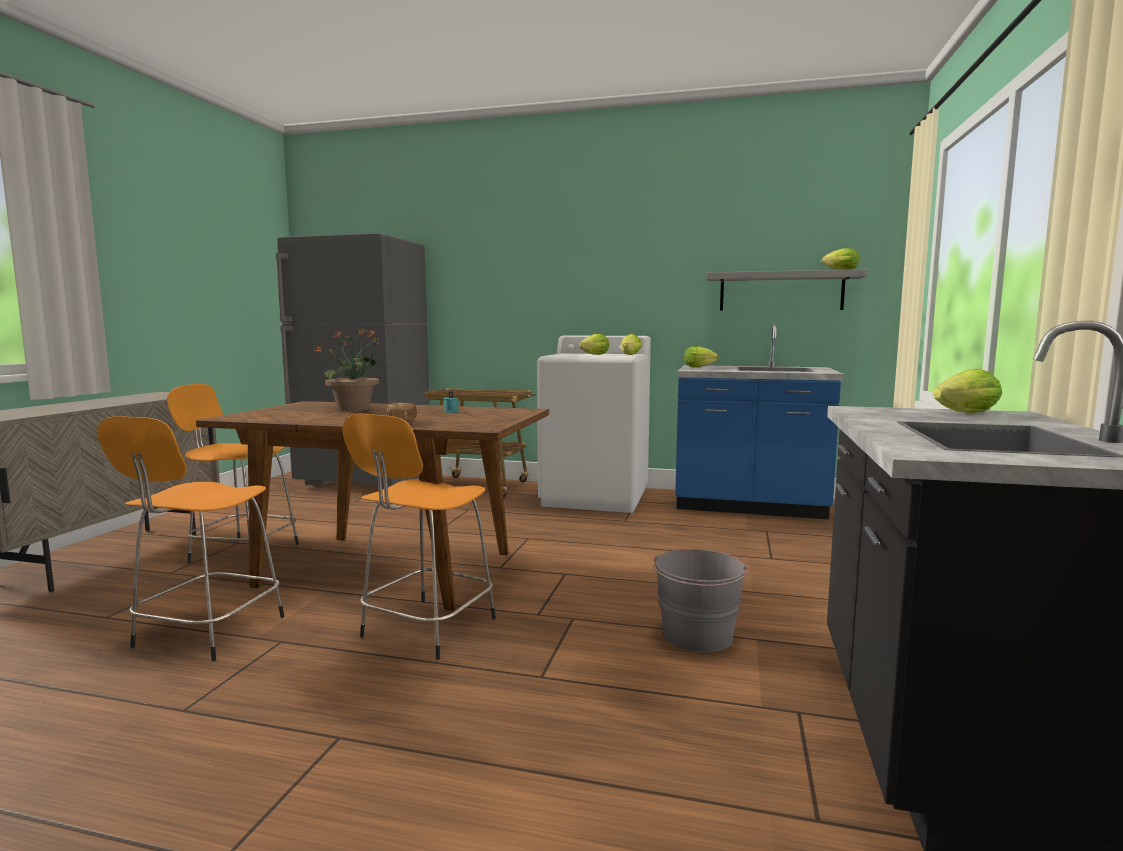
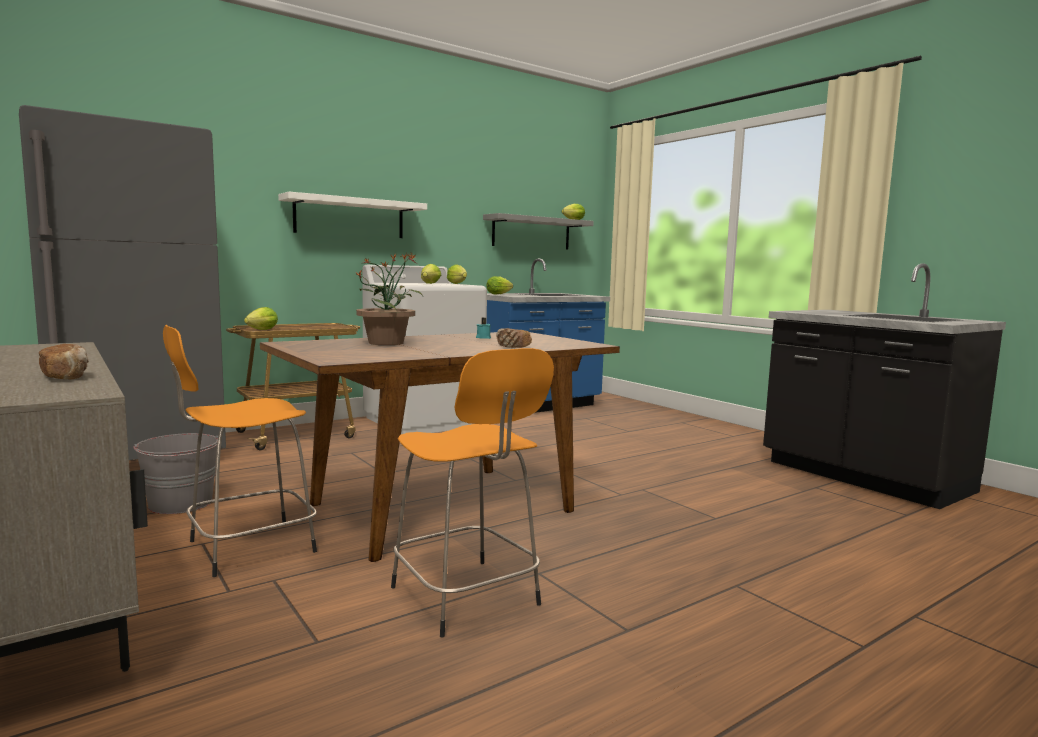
camera: 50 degrees left, 0 degrees up
(51, 411) = (66, 376): none -> bread
(426, 629) = (596, 526): orange stool -> none
(553, 291) = (350, 217): none -> white shelf
(697, 636) = (710, 475): grey bucket -> grey bucket (181, 504)
(962, 413) = (826, 311): lettuce -> lettuce (260, 330)

